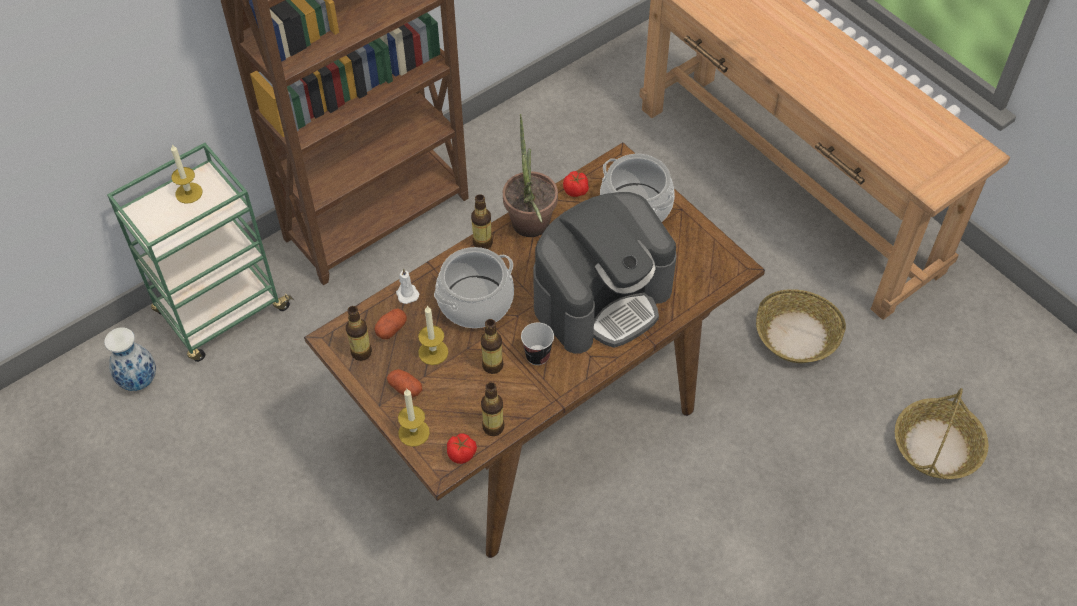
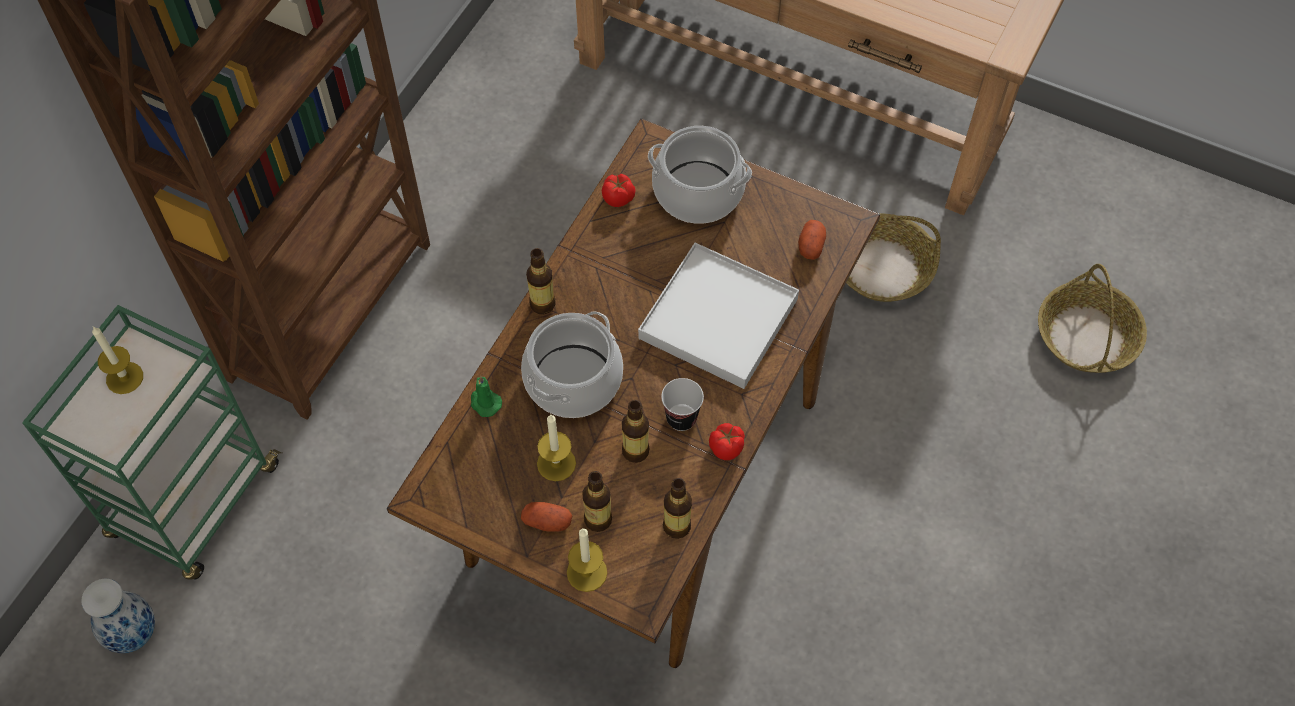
camera: 25 degrees left, 5 degrees up
(361, 352) = (469, 499): bottle -> bottle (598, 520)
(391, 328) = (489, 454): potato -> potato (811, 246)
(407, 293) = (485, 403): white candle -> green candle
(462, 454) = (658, 574): tomato -> tomato (727, 447)
(530, 230) = (591, 266): potted plant -> none
(602, 298) = (718, 318): coffee machine -> white tray

